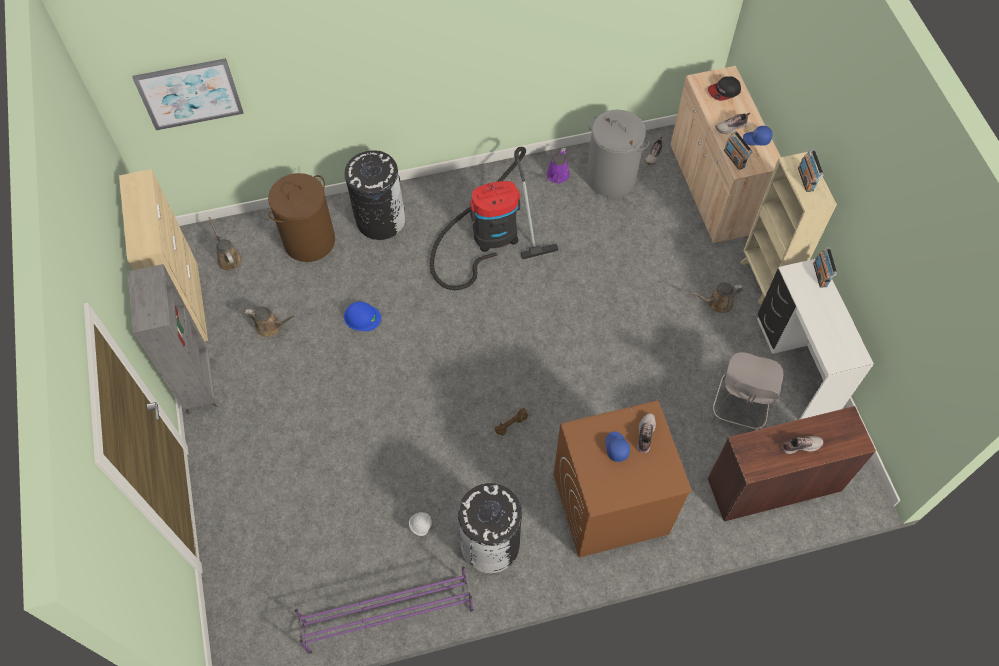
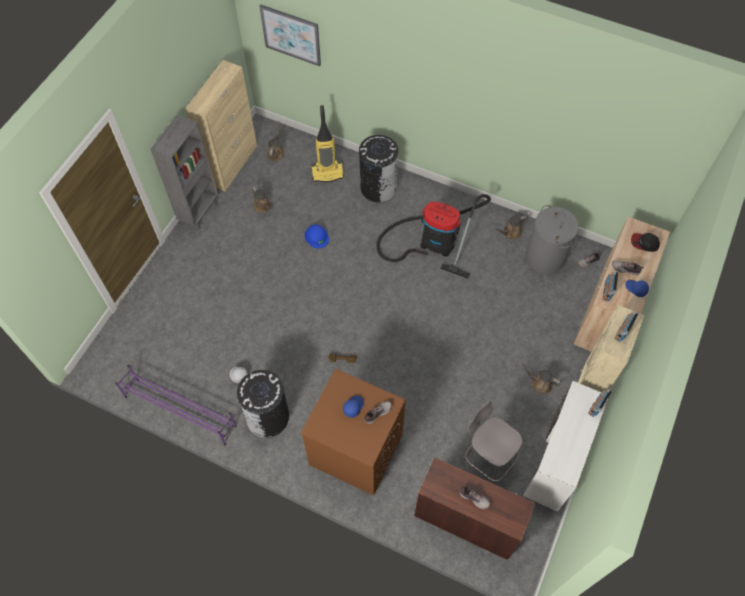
camera: 40 degrees right, 0 degrees up
(309, 240) = (327, 172): brown laundry basket -> vacuum cleaner
(557, 176) = (510, 233): purple watering can -> brown watering can
(738, 411) = (488, 458): grey chair -> grey chair turned 75 degrees clockwise

